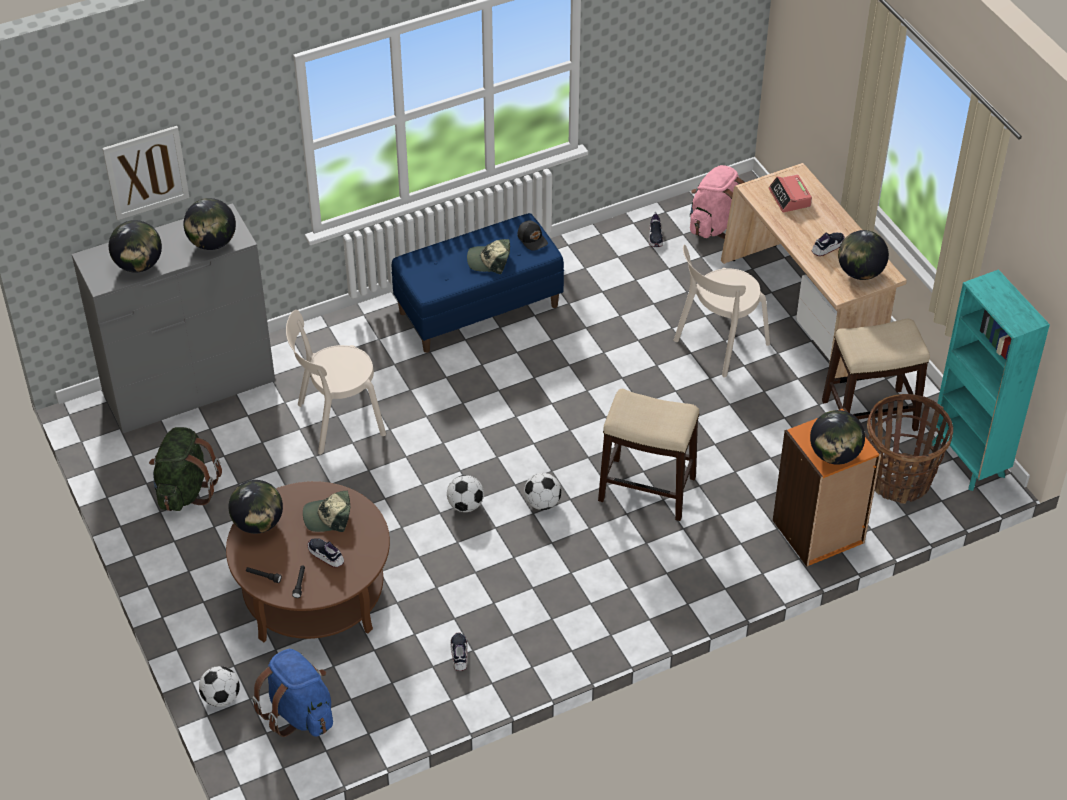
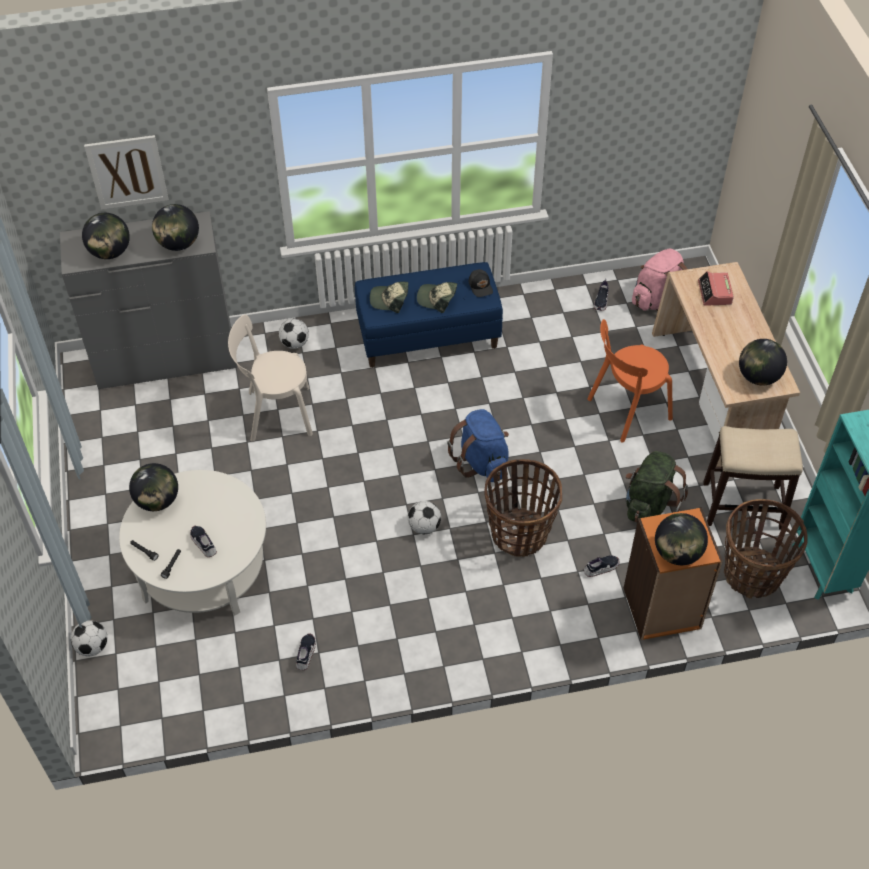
camera: 15 degrees right, 5 degrees up
(185, 490) = (130, 450): green backpack -> green backpack (649, 504)
(299, 713) = (151, 676): blue backpack -> blue backpack (481, 462)
(314, 593) = (203, 567): brown coffee table -> white coffee table
(328, 517) = (218, 507): cap -> cap (389, 300)
(465, 505) = (358, 514): football -> football (295, 343)
(646, 489) = (519, 533): stool -> basket
(718, 344) = (626, 410): beige chair -> orange chair
(827, 247) = (735, 346): shoe -> shoe (601, 568)

